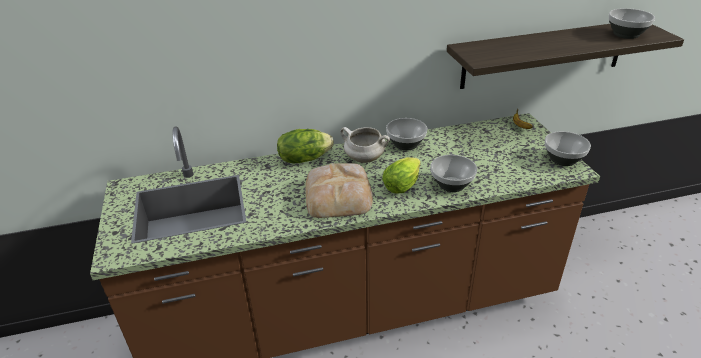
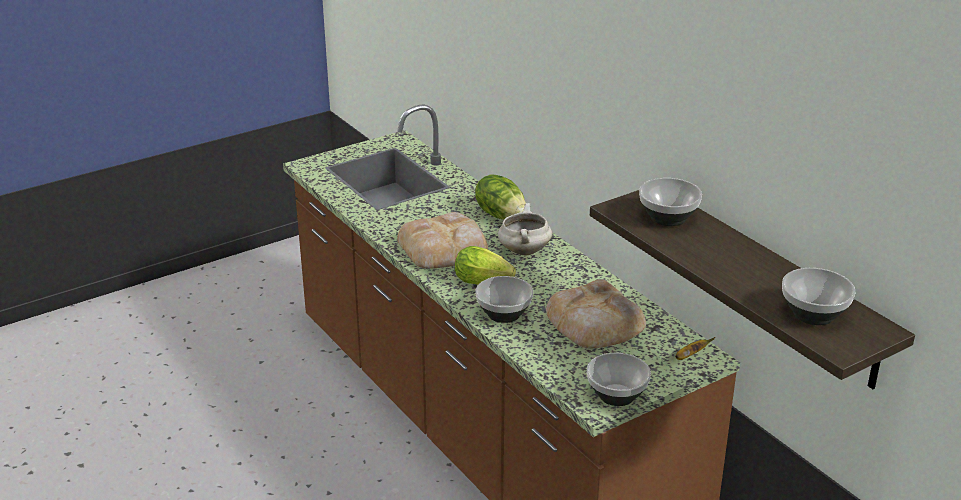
camera: 70 degrees right, 5 degrees down
(406, 144) = (576, 273): bowl -> bowl (669, 218)
(474, 150) = (595, 323): none -> bread

